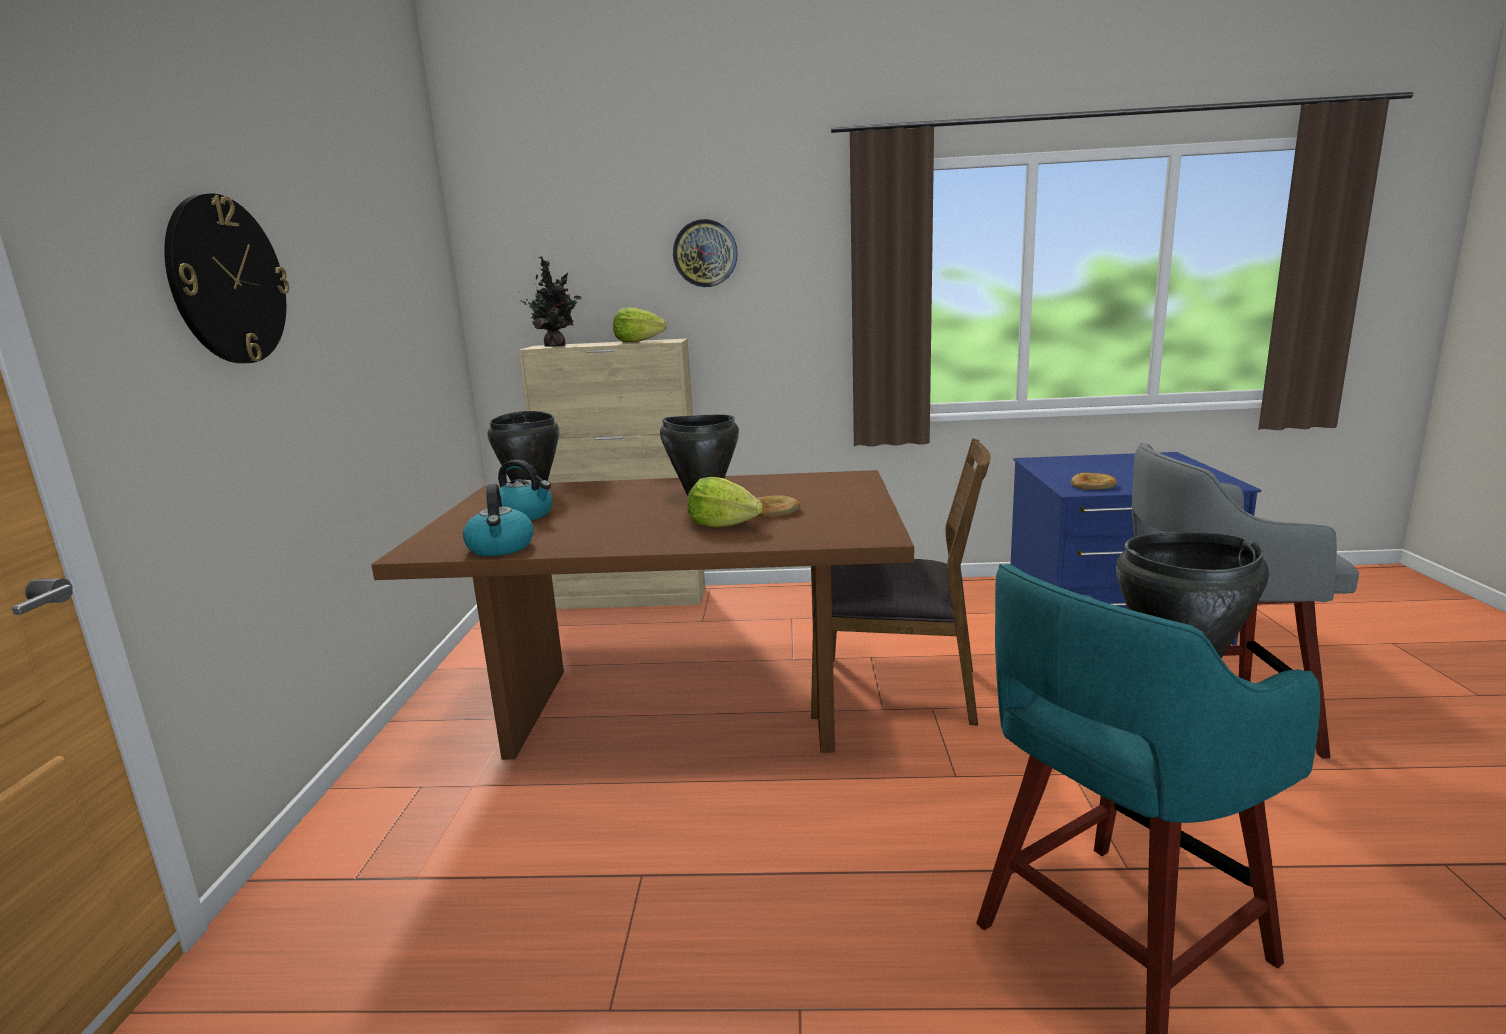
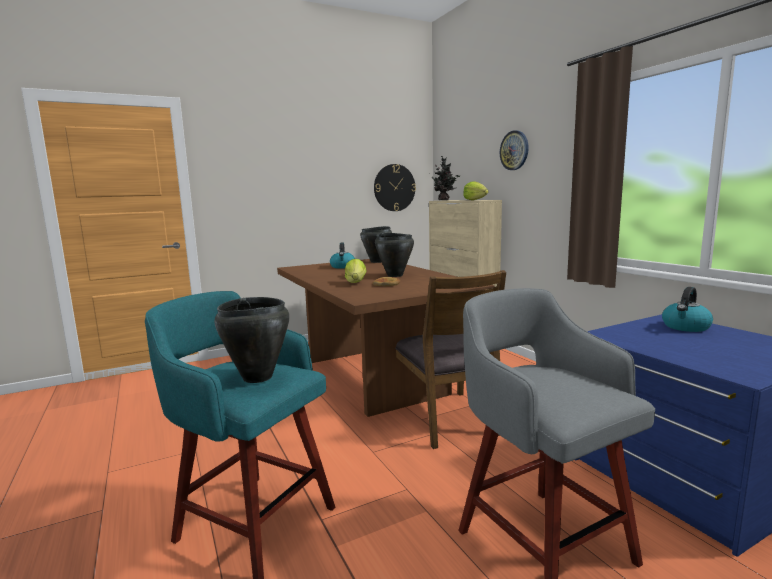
camera: 60 degrees right, 5 degrees down
(227, 280) = (269, 167): wall clock -> wall clock (394, 187)
(501, 548) = (302, 271): kettle -> kettle (685, 327)
(1093, 485) = (627, 337): bread -> none

